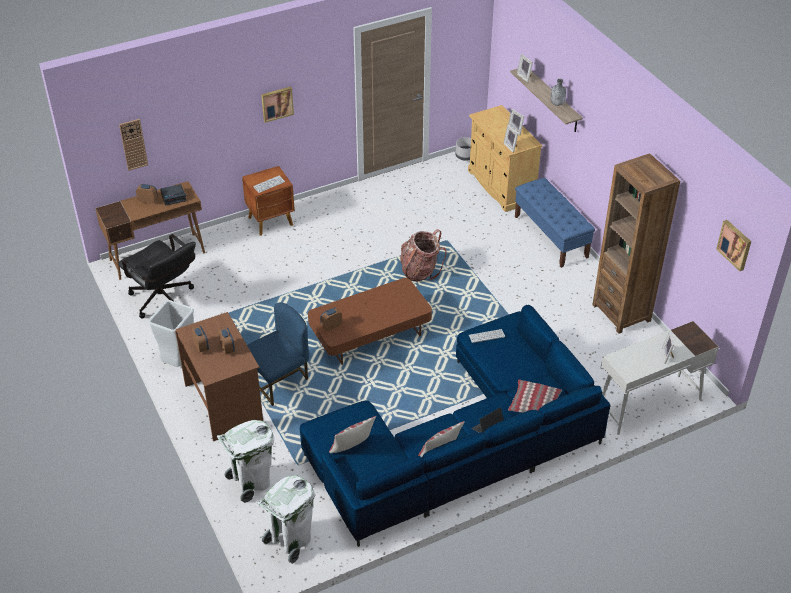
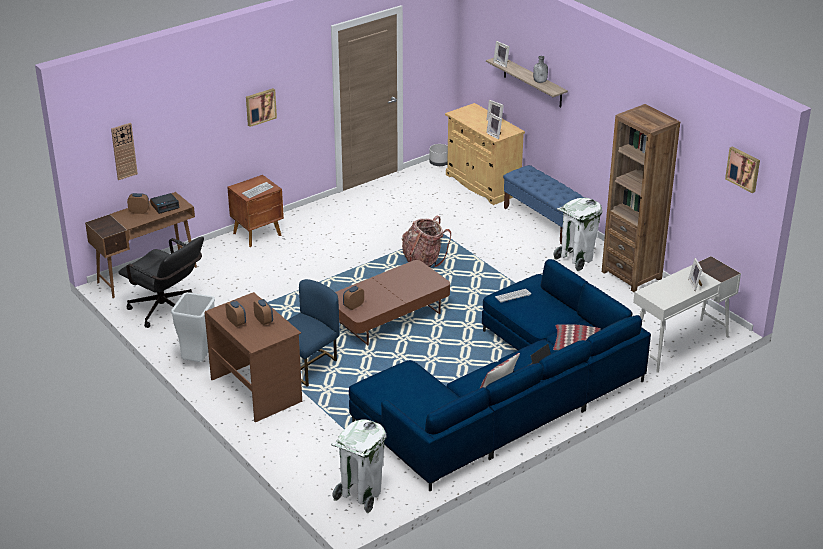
camera: 10 degrees left, 10 degrees down
(251, 482) = (305, 452): white trash can -> white trash can (576, 259)
(352, 447) = (408, 398): pillow -> none

